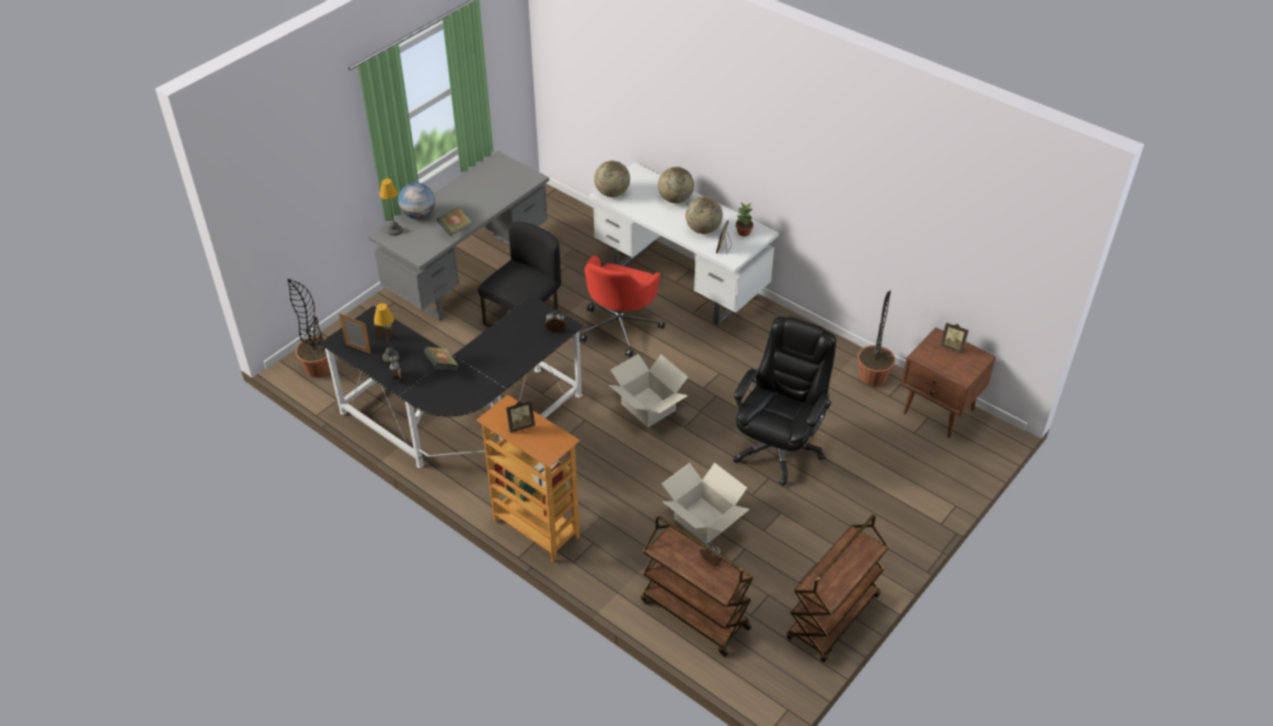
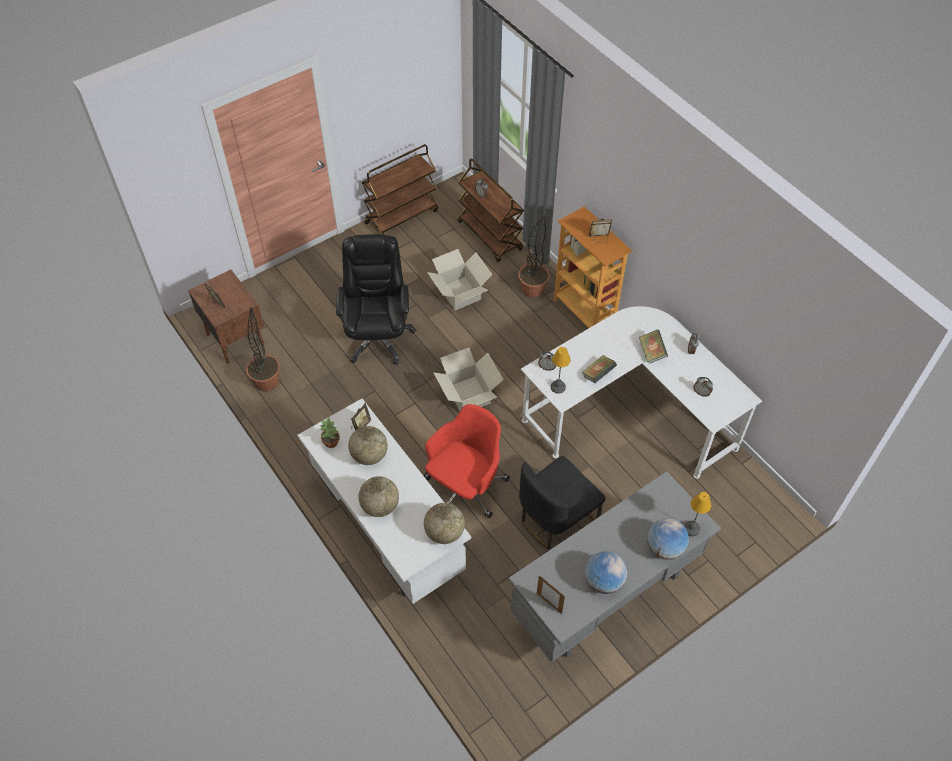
camera: 165 degrees left, 10 degrees up
(319, 368) = (762, 504): potted plant -> potted plant (533, 289)
(358, 349) = (726, 386): picture frame -> picture frame (549, 603)
(390, 357) = (696, 371): table lamp -> table lamp (558, 386)
(455, 229) = (625, 515): book -> book (598, 374)
(462, 423) = (630, 414): black desk -> white desk
(469, 187) = (603, 581): none -> globe
(778, 447) = (378, 336): black office chair -> black office chair turned 135 degrees clockwise

